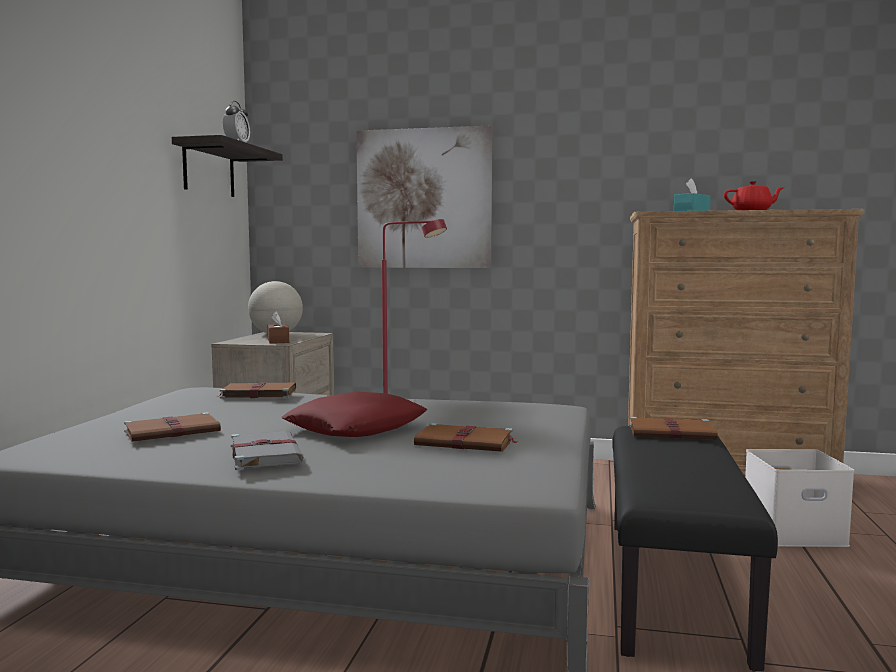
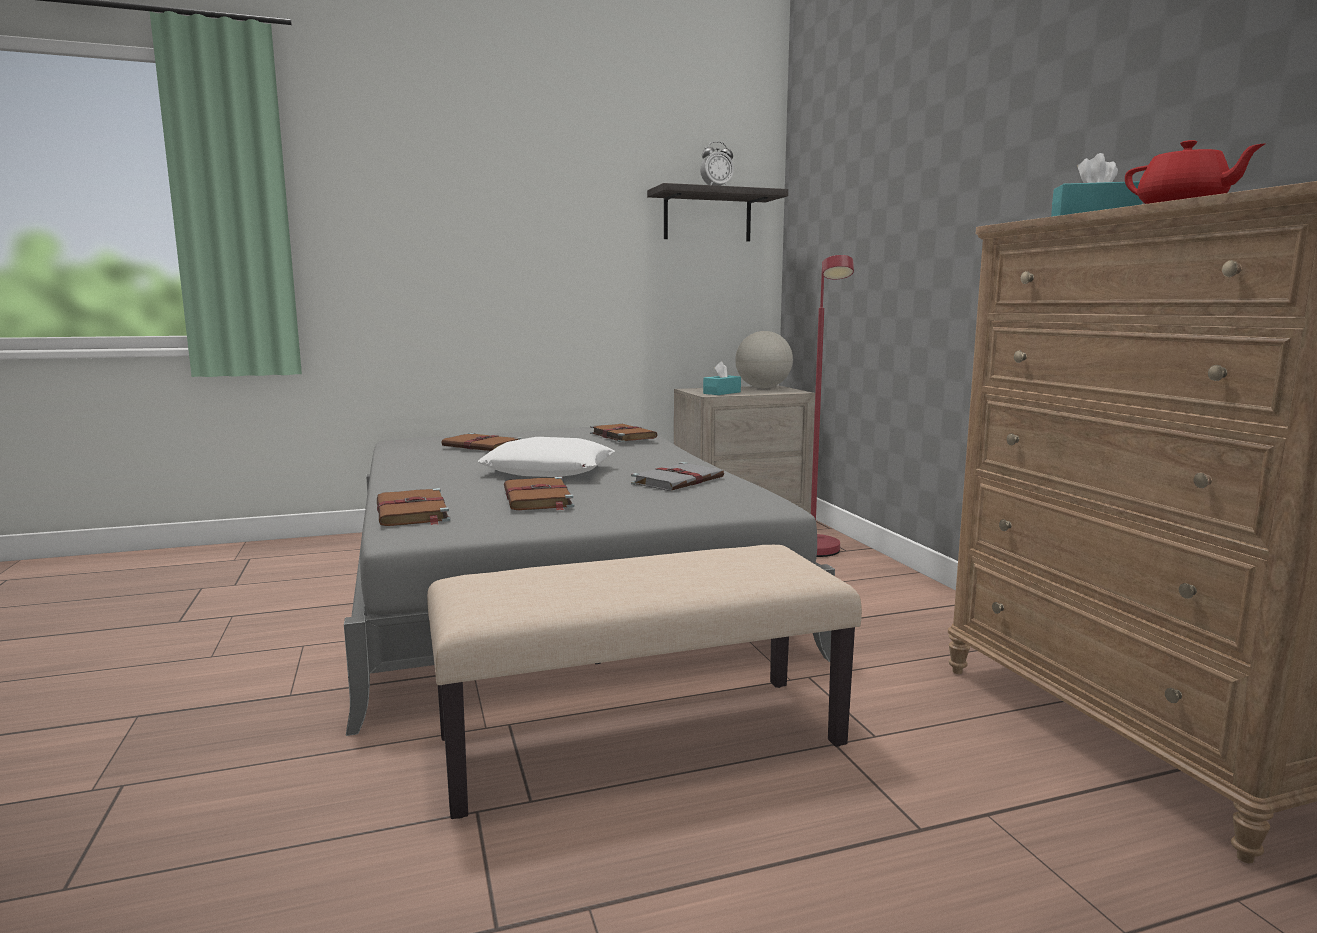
camera: 60 degrees right, 5 degrees up
(265, 453) = (438, 467): grey book -> grey book (678, 480)
(278, 341) = (722, 393): brown tissue box -> turquoise tissue box
(356, 427) = (548, 470): red pillow -> white pillow
(424, 199) = (894, 227): picture -> none
(671, 585) = (642, 740): black bench -> beige bench
(673, 433) = (753, 562): brown book -> brown book (412, 512)
(794, 531) = (977, 818): white storage box -> none

